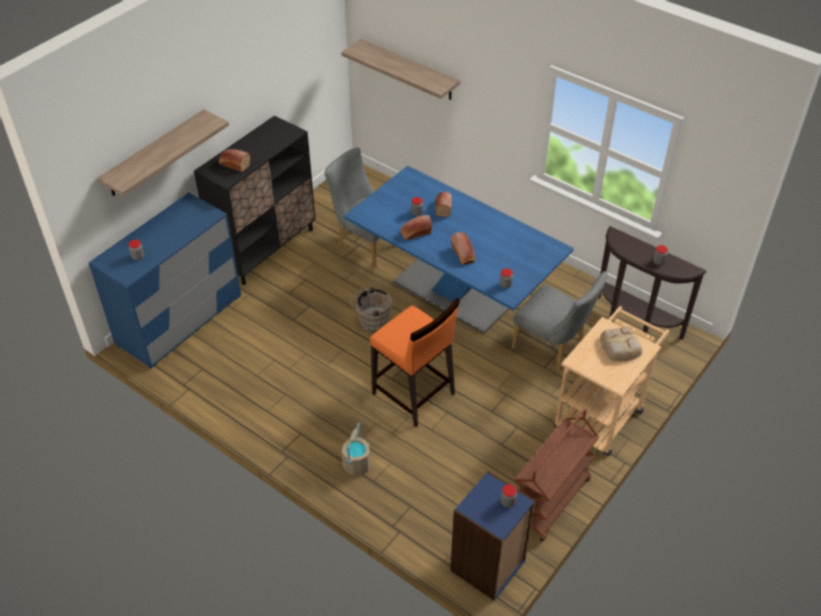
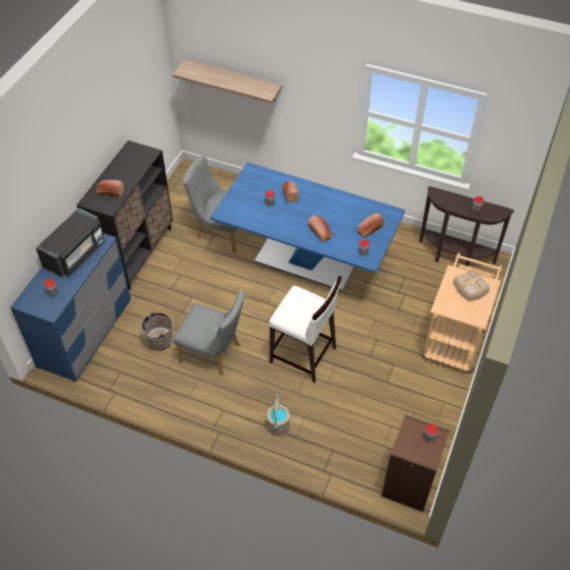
camera: 15 degrees left, 5 degrees up
(155, 154) = (47, 199): shelf -> none
(177, 222) = (75, 254): none -> black microwave
(371, 322) = (248, 301): brown bucket -> brown bucket (157, 341)
(413, 394) = (303, 355): orange stool -> white stool
(415, 233) = (275, 221): bread -> bread (369, 229)
(488, 566) = (409, 485): blue bookcase -> brown bookcase
(550, 501) = (438, 420): brown cart -> none
(553, 348) = (400, 292): grey chair -> grey chair (214, 354)

